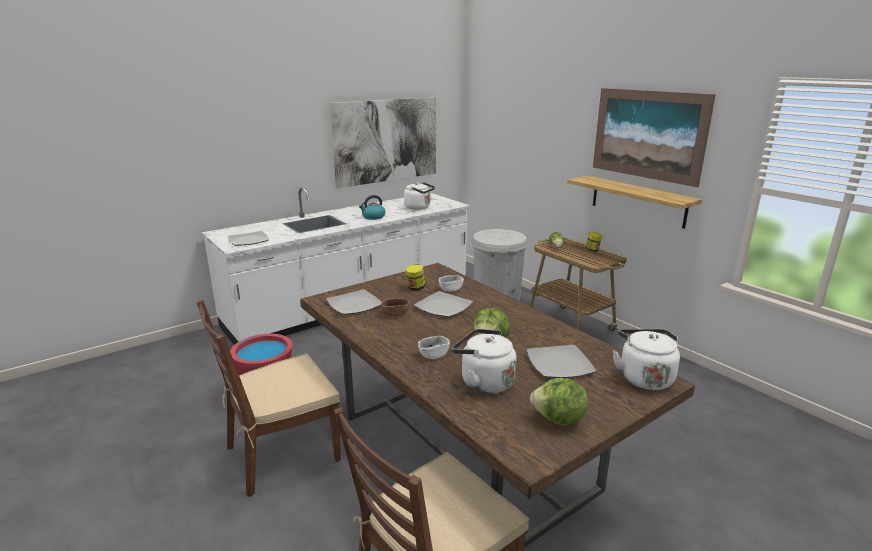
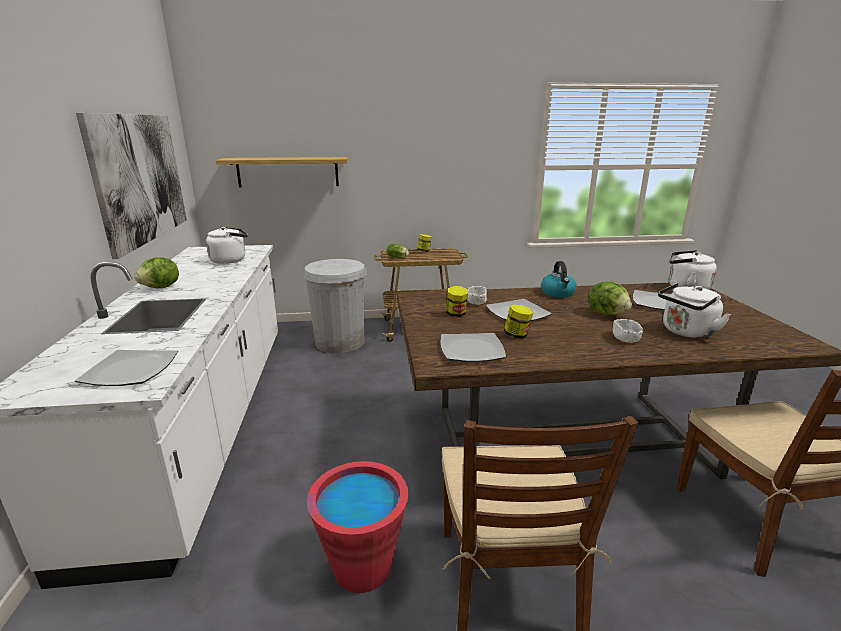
camera: 60 degrees left, 0 degrees up
(373, 217) = (213, 282): kettle -> kettle (558, 293)
(395, 314) = (517, 335): brown bowl -> jar
(559, 420) = (749, 323): lettuce -> lettuce (161, 288)
(637, 201) = (447, 198): shelf -> shelf (288, 172)
(648, 134) = (449, 137): picture -> none

